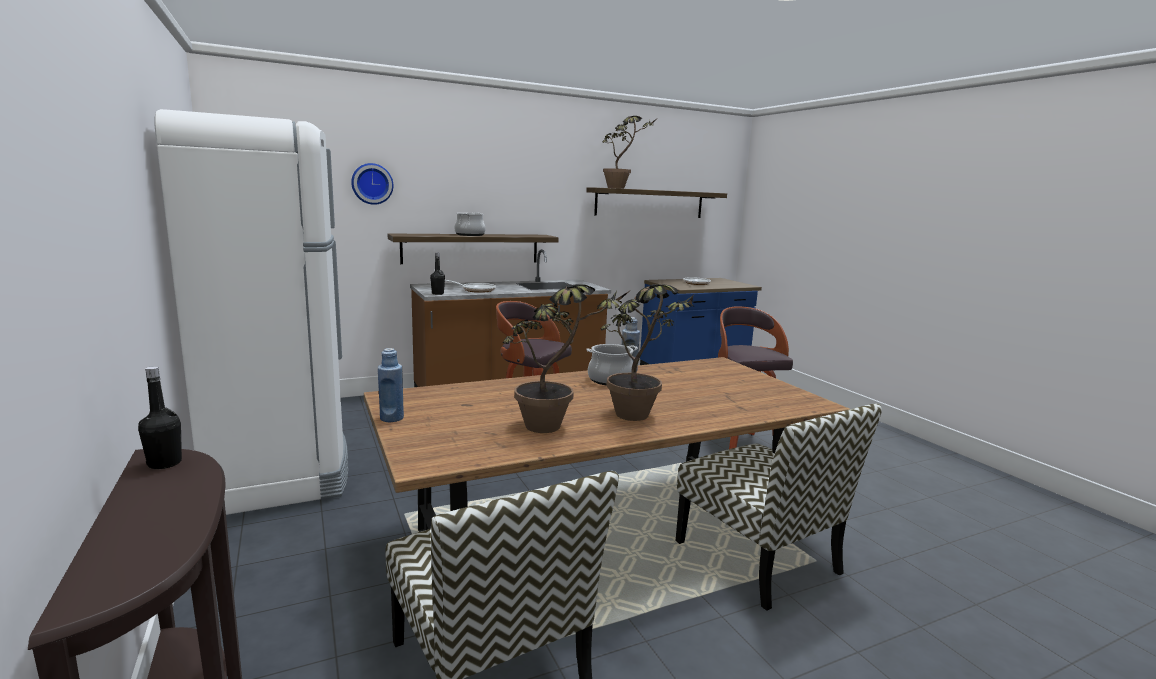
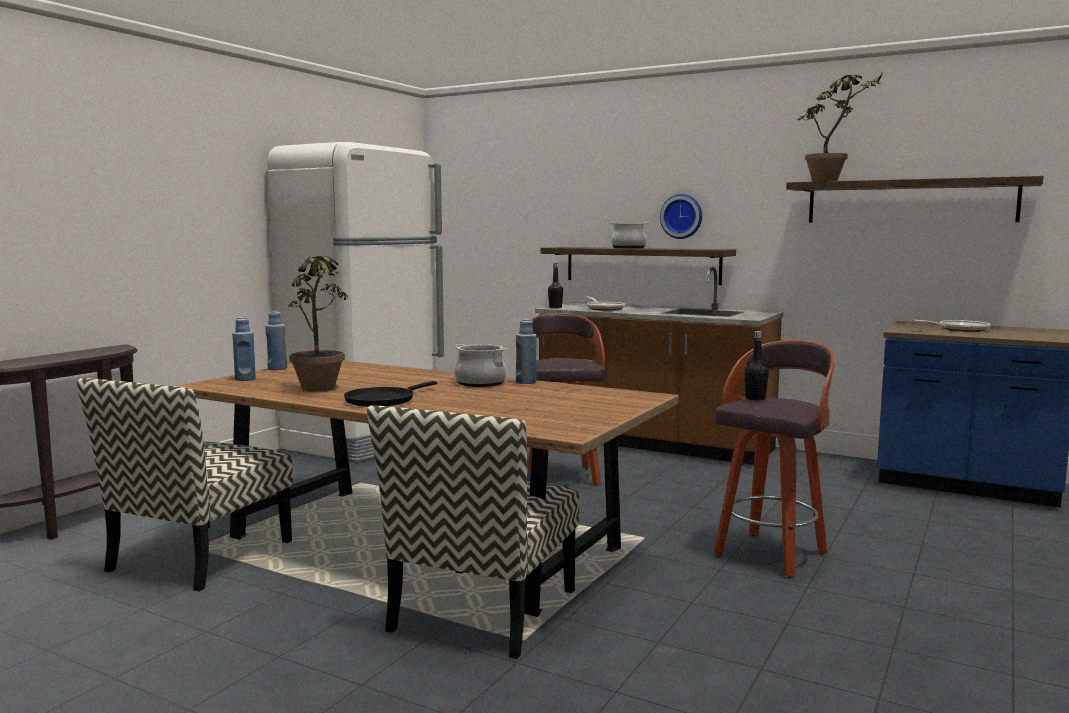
camera: 55 degrees right, 5 degrees down
(165, 463) = (111, 348): black bottle -> black bottle (755, 398)
(372, 184) = (546, 196): wall clock -> wall clock (682, 216)
(428, 442) = (245, 379): none -> blue bottle
(639, 419) = (383, 400): potted plant -> black frying pan

